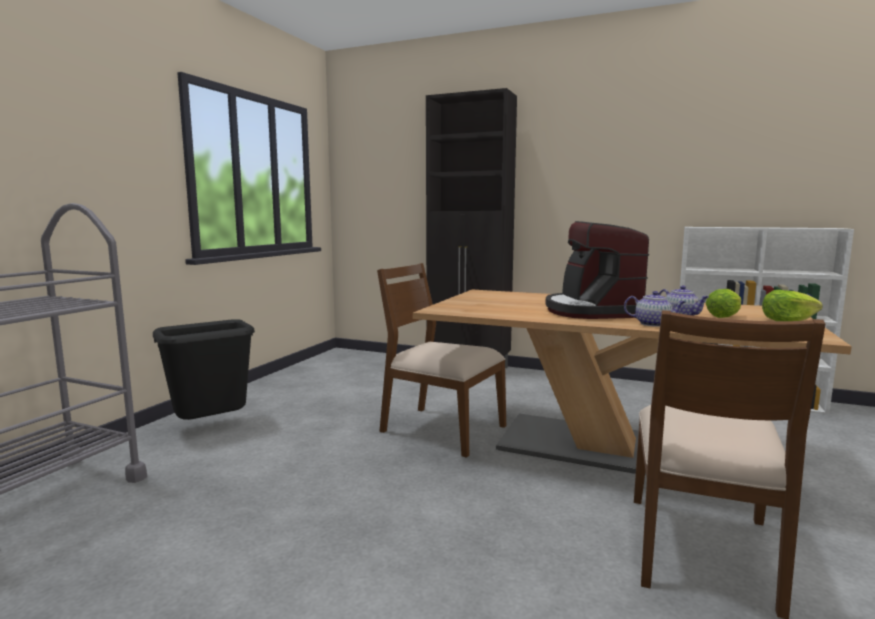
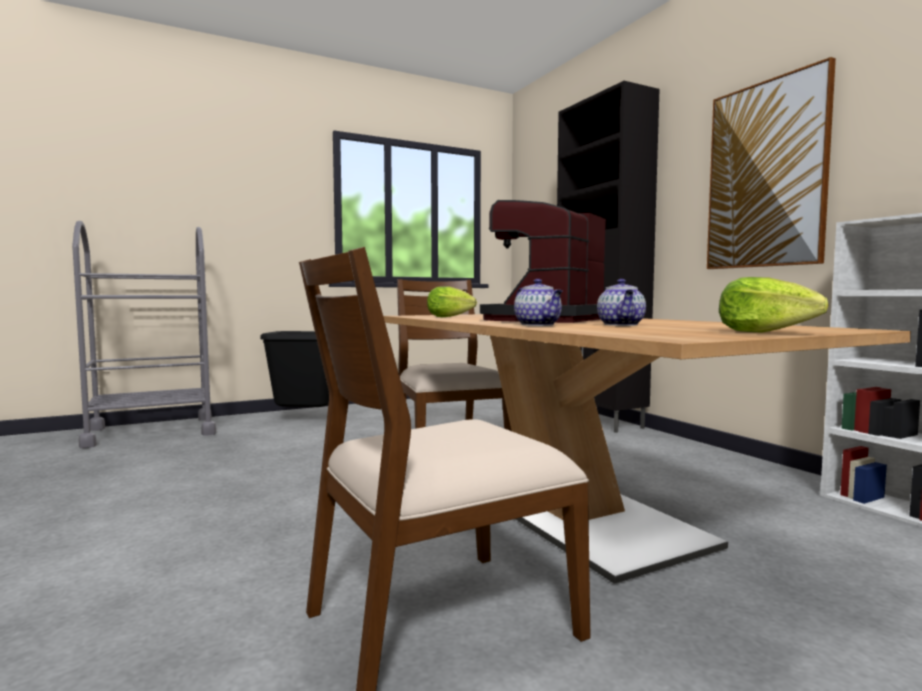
camera: 40 degrees right, 5 degrees down
(611, 182) = (766, 175): none -> picture
(725, 316) = (688, 327): lettuce -> lettuce (452, 317)

